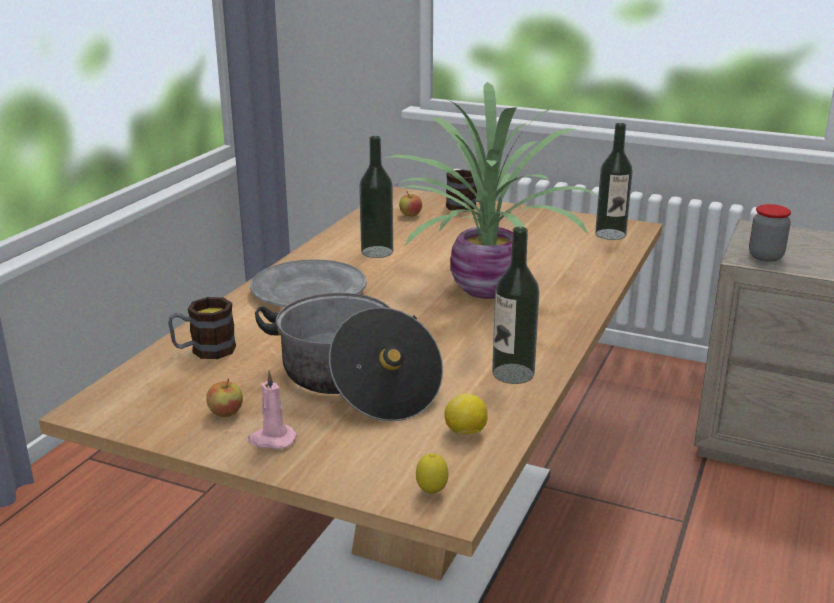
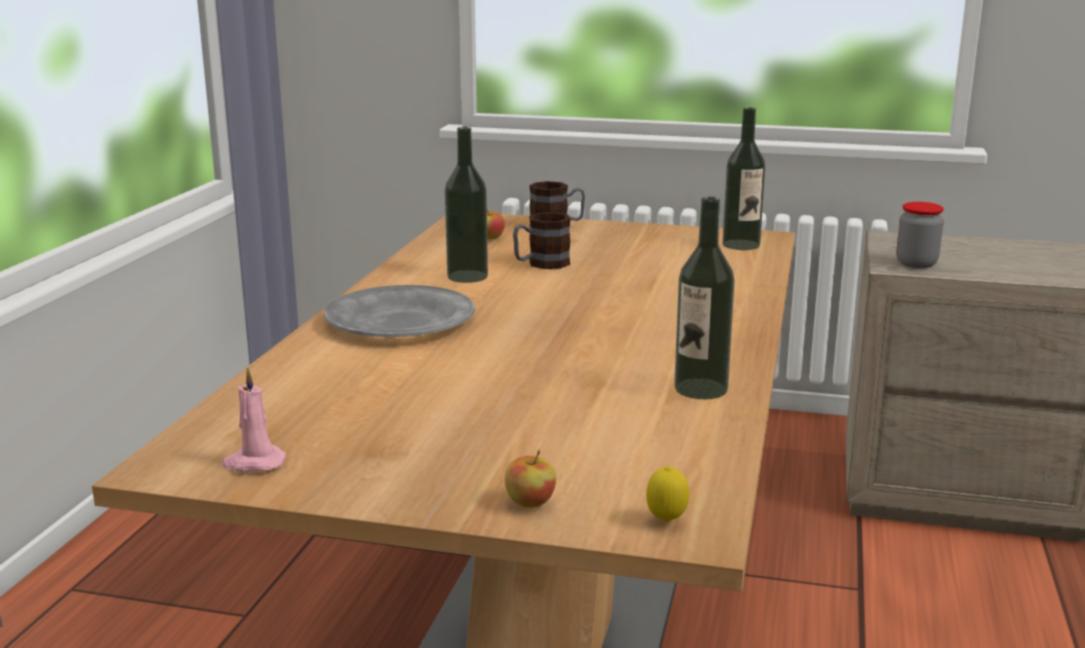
camera: 10 degrees left, 5 degrees down
(204, 350) = (291, 392): mug -> mug (541, 264)
(226, 413) = (353, 458): apple -> apple (530, 503)
(272, 440) = (429, 482): pink candle -> pink candle (253, 463)
(354, 382) = (506, 411): cooking pot -> none
(465, 433) = (675, 454): lemon -> none
(482, 290) = (618, 307): potted plant -> none

